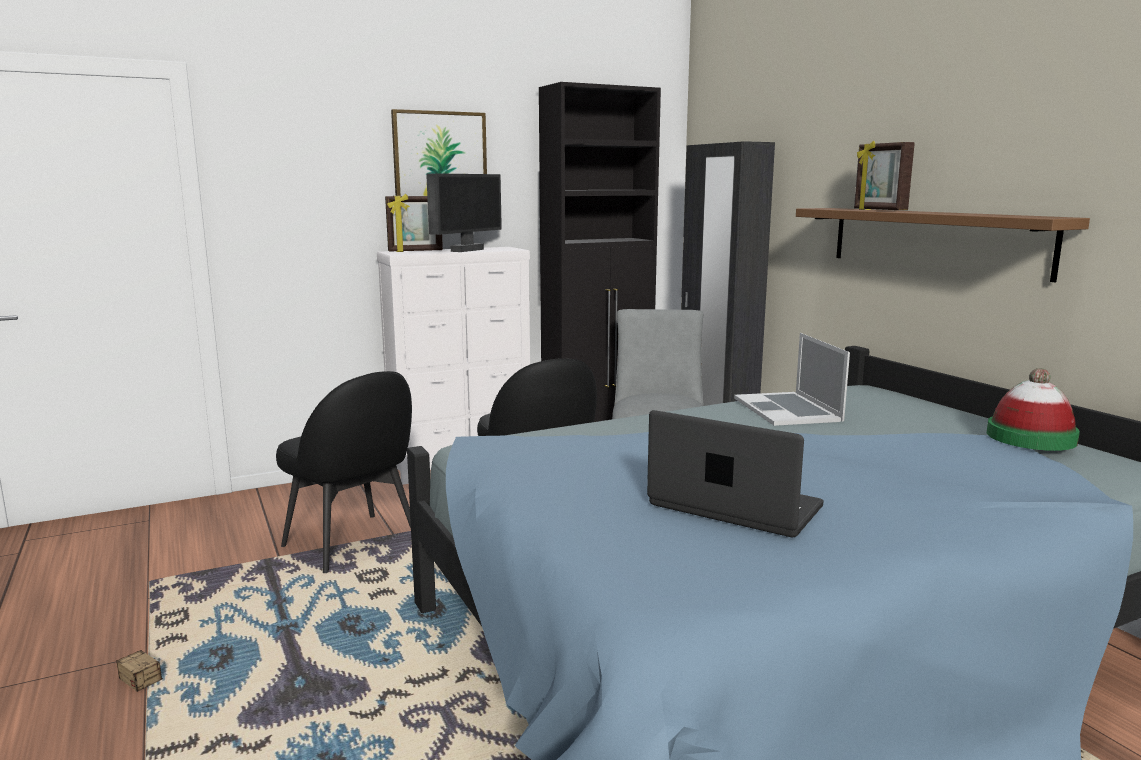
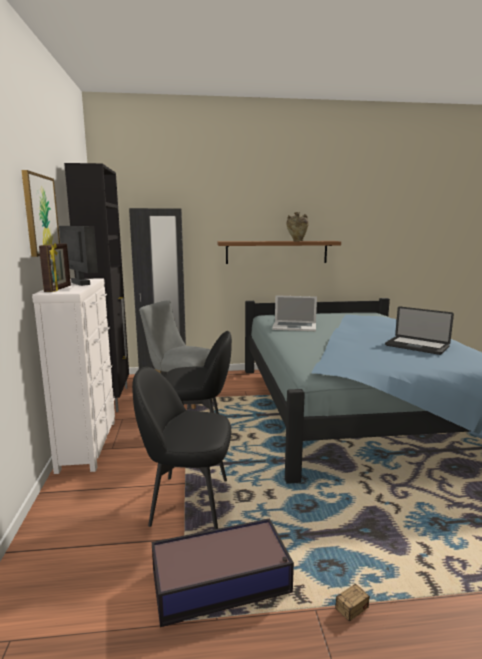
camera: 70 degrees left, 0 degrees up
(202, 591) = (222, 582): none -> storage box
(353, 544) = (187, 501): black chair -> black chair turned 150 degrees counterclockwise
(734, 506) = (416, 346): laptop -> laptop turned 105 degrees counterclockwise
(879, 210) = (258, 241): picture frame -> none
(954, 213) = (297, 241): none -> beige vase
(1031, 437) = (351, 312): hat -> none

